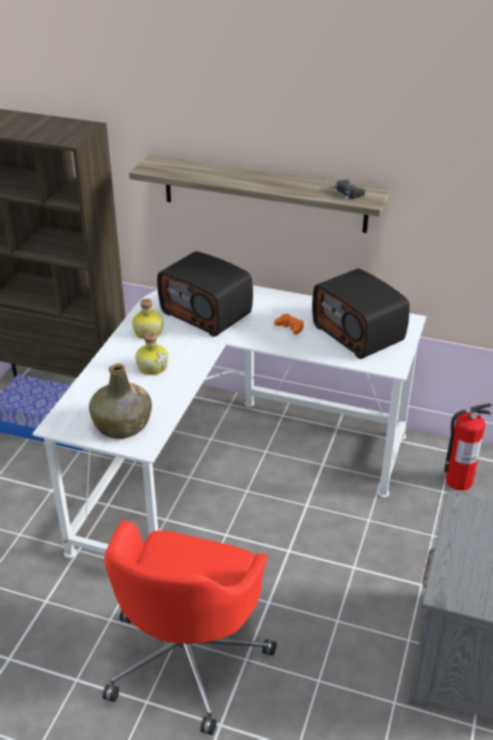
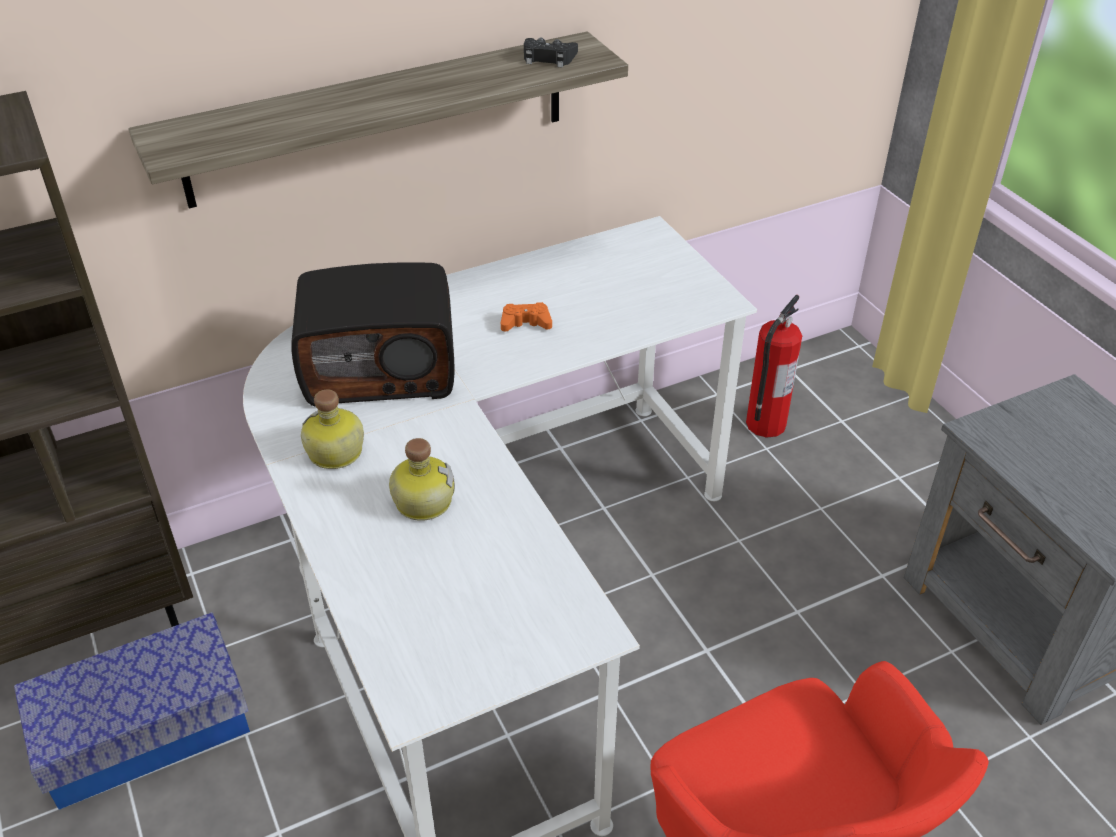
camera: 45 degrees left, 5 degrees up
(123, 425) = (515, 622): green bottle -> none
(359, 333) = (621, 281): radio -> none

